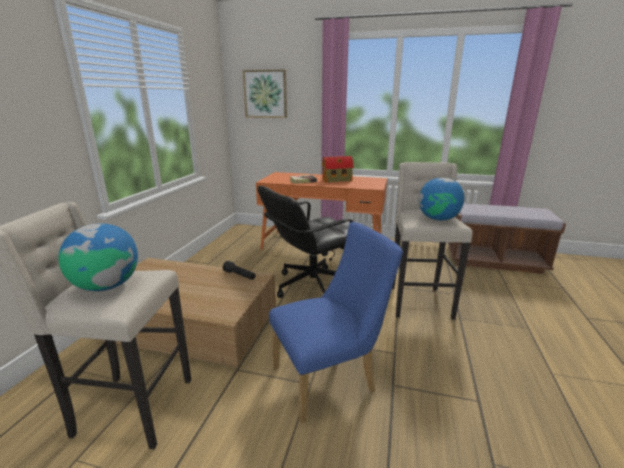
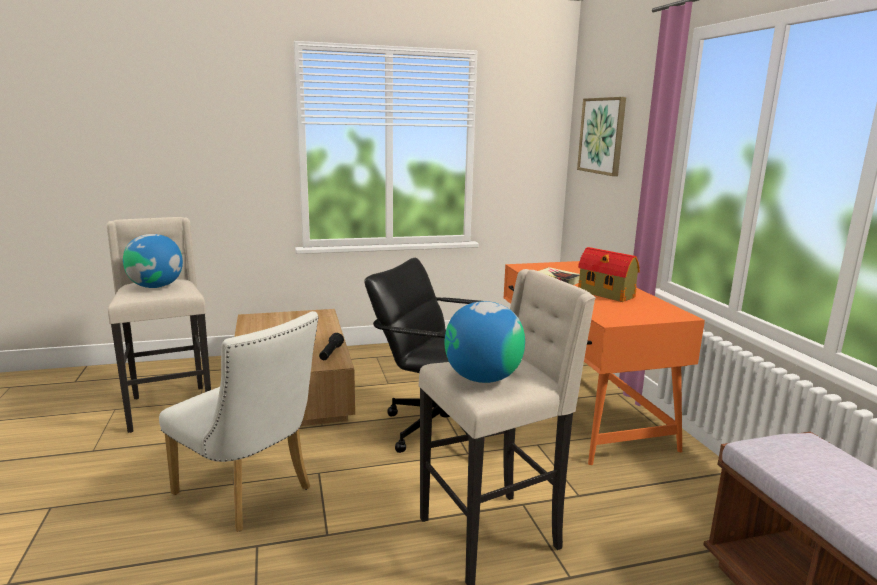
camera: 60 degrees right, 5 degrees down
(330, 378) = (249, 494): blue chair -> white chair

